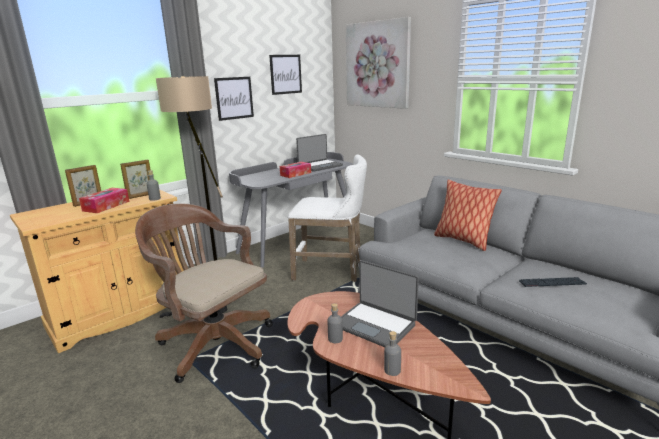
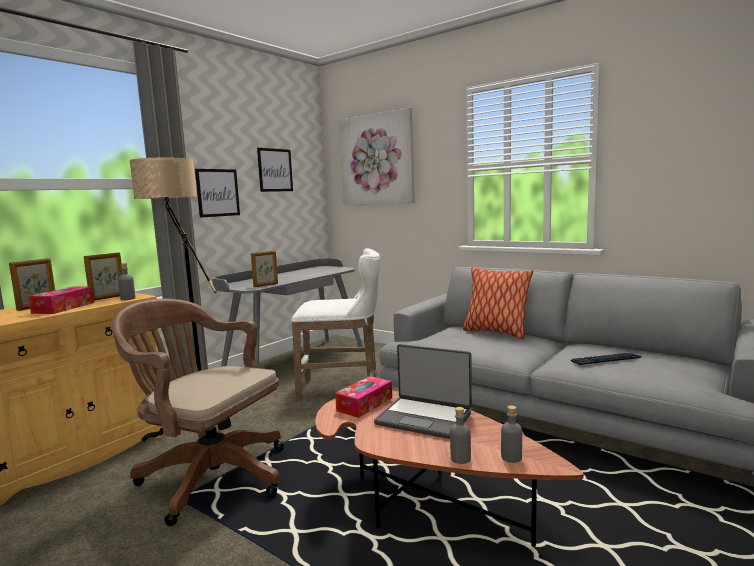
camera: 10 degrees left, 10 degrees down
(272, 181) = (266, 285): none -> picture frame
(295, 174) = (292, 278): tissue box -> tissue box (365, 404)
(320, 166) = (317, 271): laptop -> none
(335, 339) = (381, 436): grey bottle -> grey bottle (511, 457)

